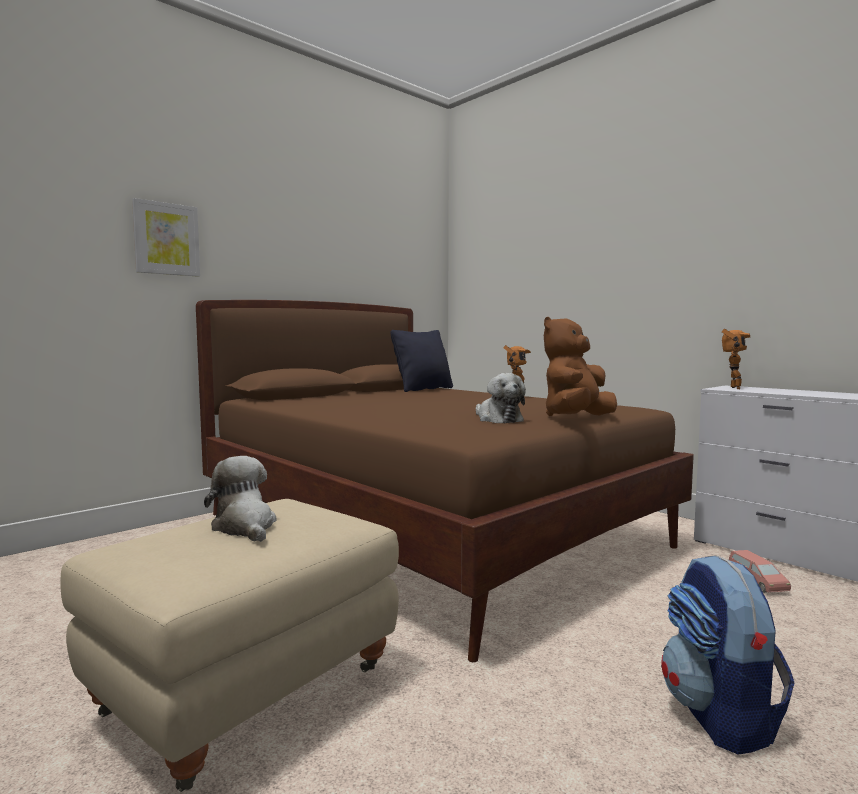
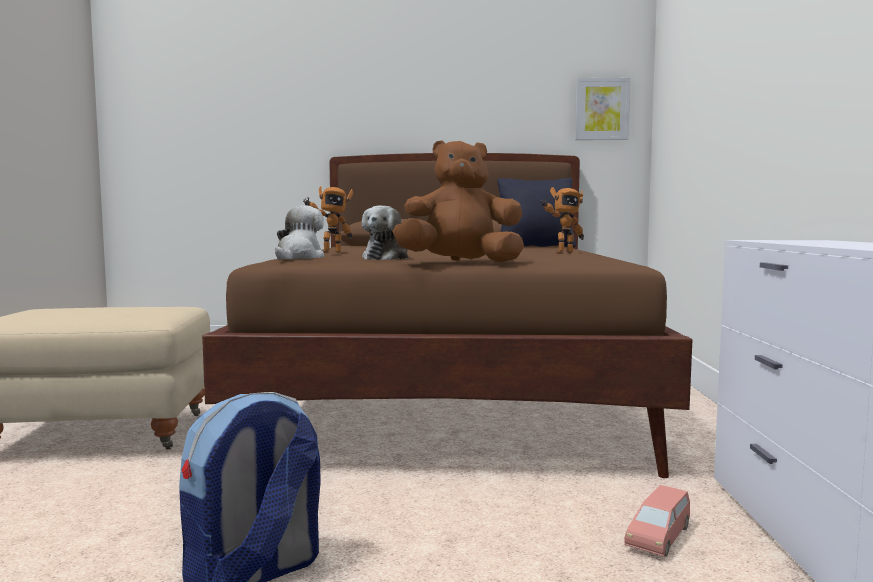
camera: 45 degrees right, 0 degrees up
(166, 239) = (310, 106): picture -> picture (602, 109)
(245, 527) = (102, 309): plush toy -> plush toy (298, 258)
(732, 388) = (785, 240): toy robot -> toy robot (329, 252)

